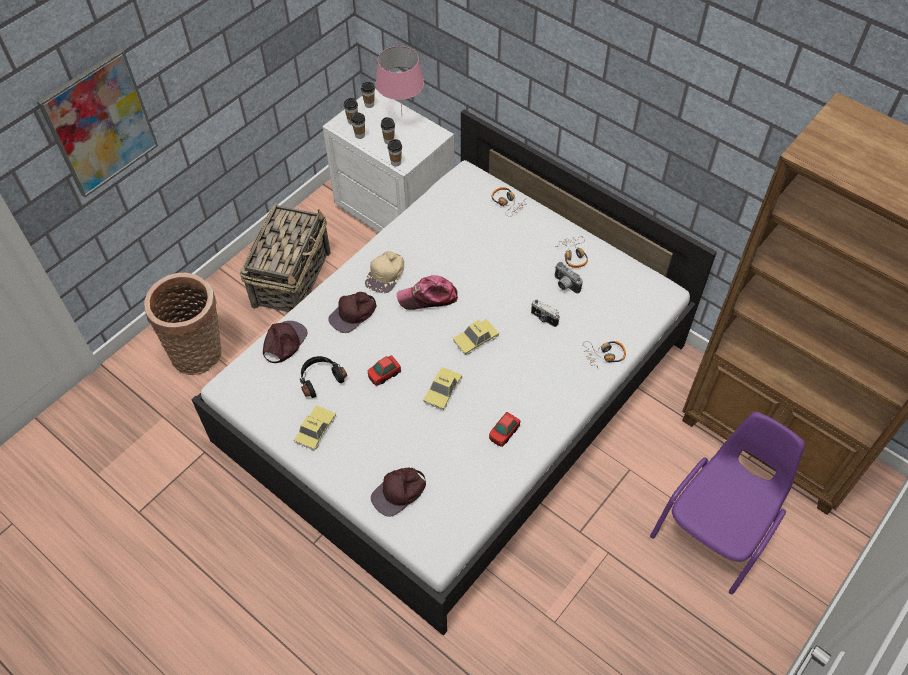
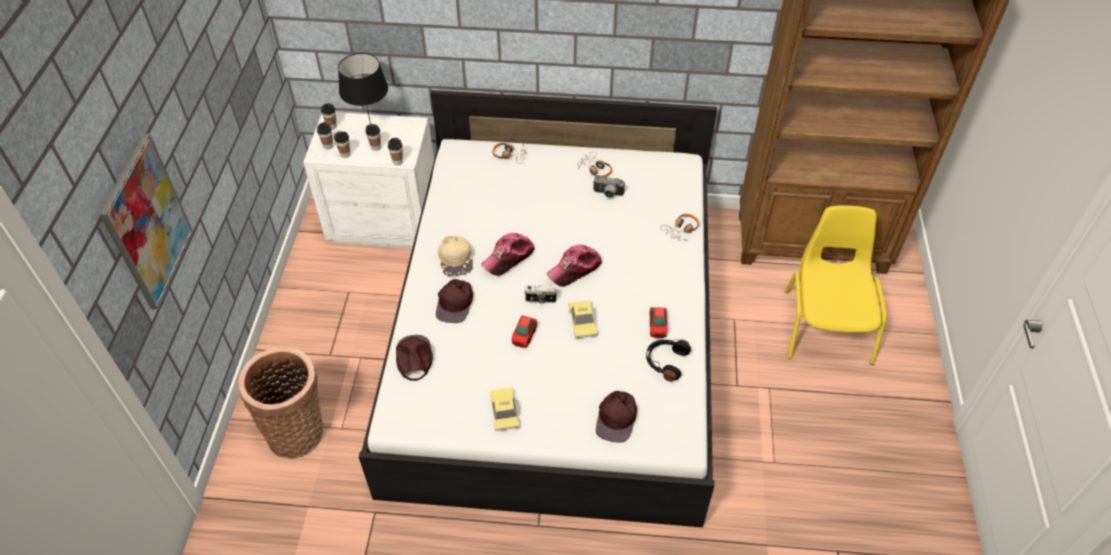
camera: 35 degrees left, 5 degrees down
(292, 278) = (335, 322): basket -> none
(320, 379) = (472, 369): black headphones -> black headphones (665, 362)
(402, 116) = (371, 123): pink table lamp -> black table lamp
(475, 339) = (575, 269): toy car -> cap
(544, 318) = (613, 226): camera -> camera (540, 300)
(717, 528) = (826, 325): purple chair -> yellow chair

